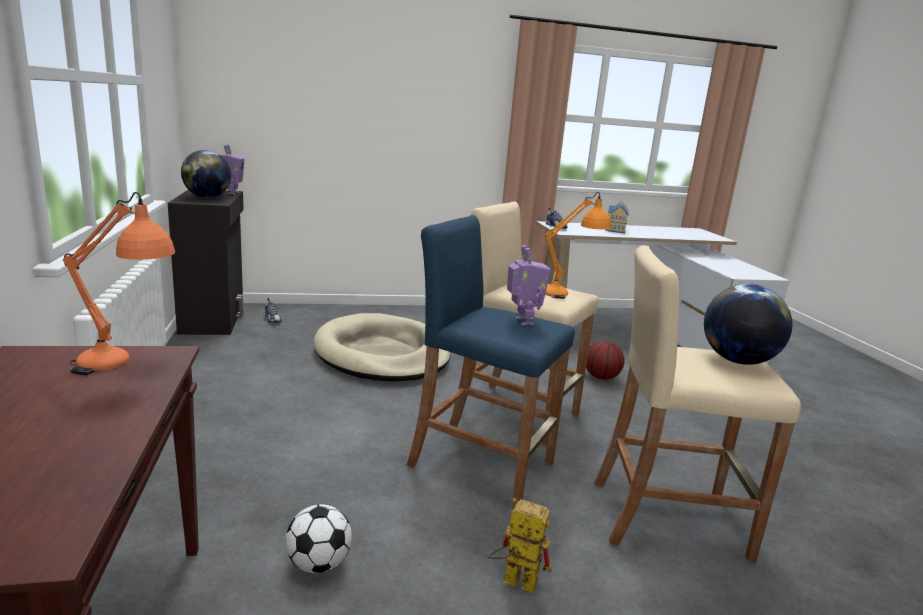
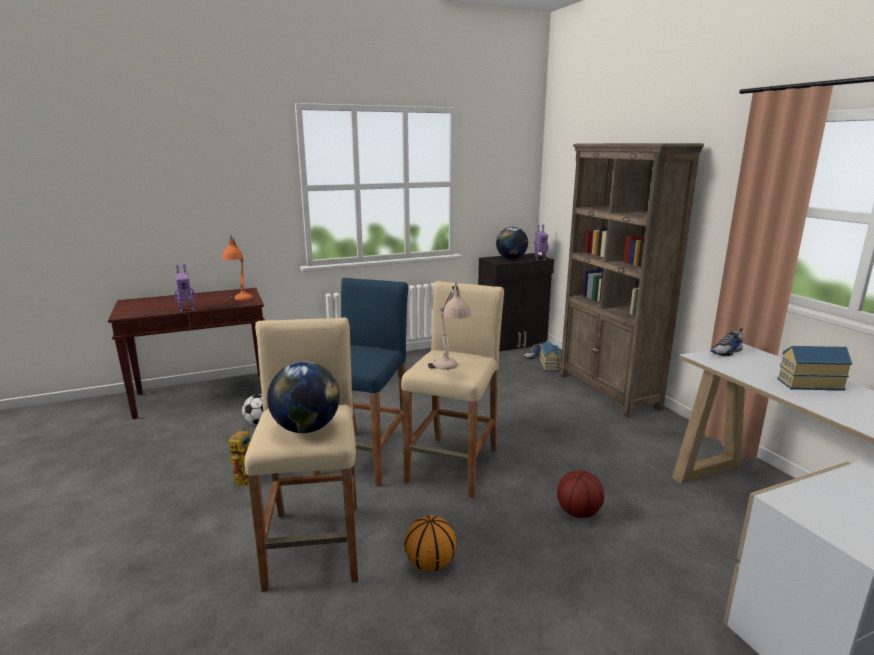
camera: 80 degrees right, 0 degrees up
(308, 318) = (550, 365): none -> toy house
(382, 354) = (513, 399): beige dog bed -> none
(395, 314) = (608, 391): none -> brown bookcase
(523, 321) = (357, 358): toy robot -> toy robot (186, 309)
(569, 293) = (449, 369): orange table lamp -> beige table lamp
(682, 452) = (431, 564): none -> basketball

